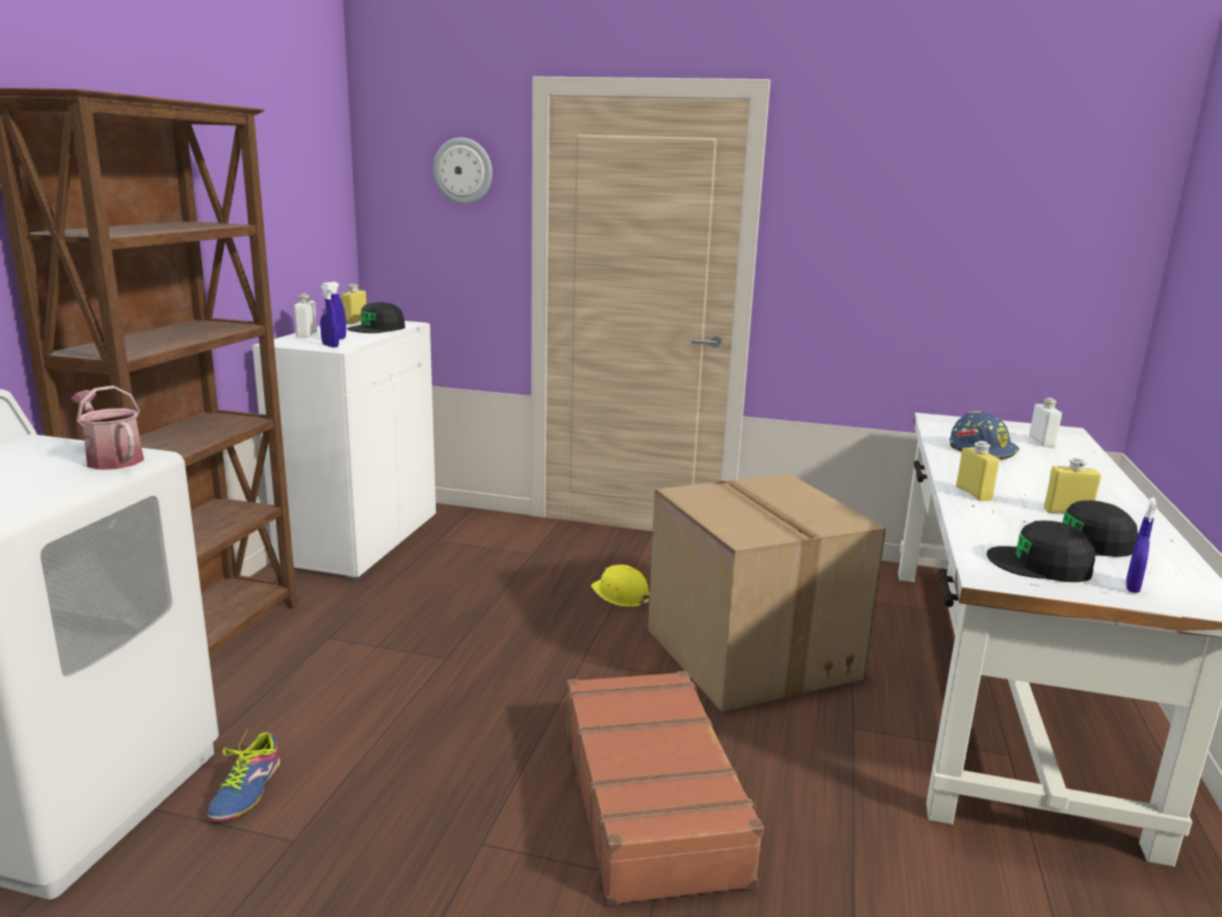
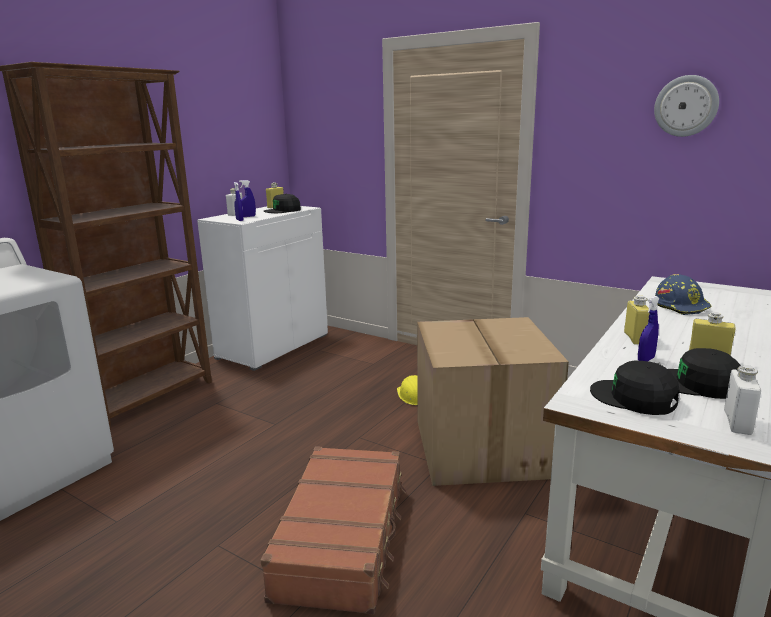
camera: 20 degrees right, 0 degrees up
(111, 459) = (37, 278): watering can -> none
(247, 790) = (113, 487): shoe -> none
(463, 171) = (343, 106): wall clock -> wall clock (686, 106)
(1041, 442) = (745, 303): white bottle -> white bottle (737, 423)
(1132, 587) = (704, 424): blue spray bottle -> blue spray bottle (646, 360)

